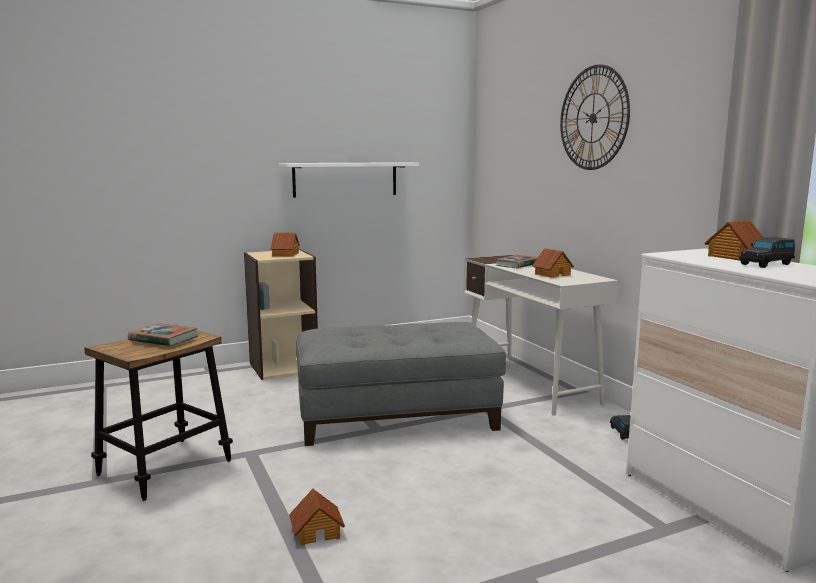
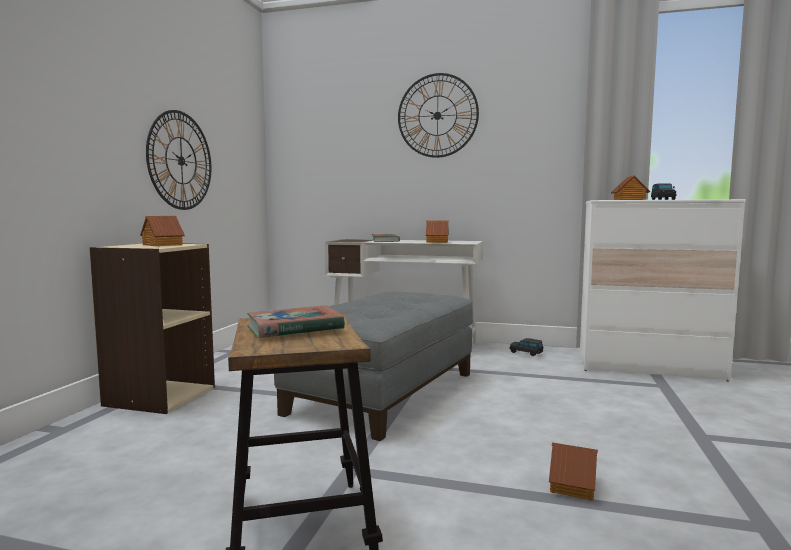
camera: 50 degrees left, 5 degrees down
(345, 179) = (181, 160): white shelf -> wall clock

